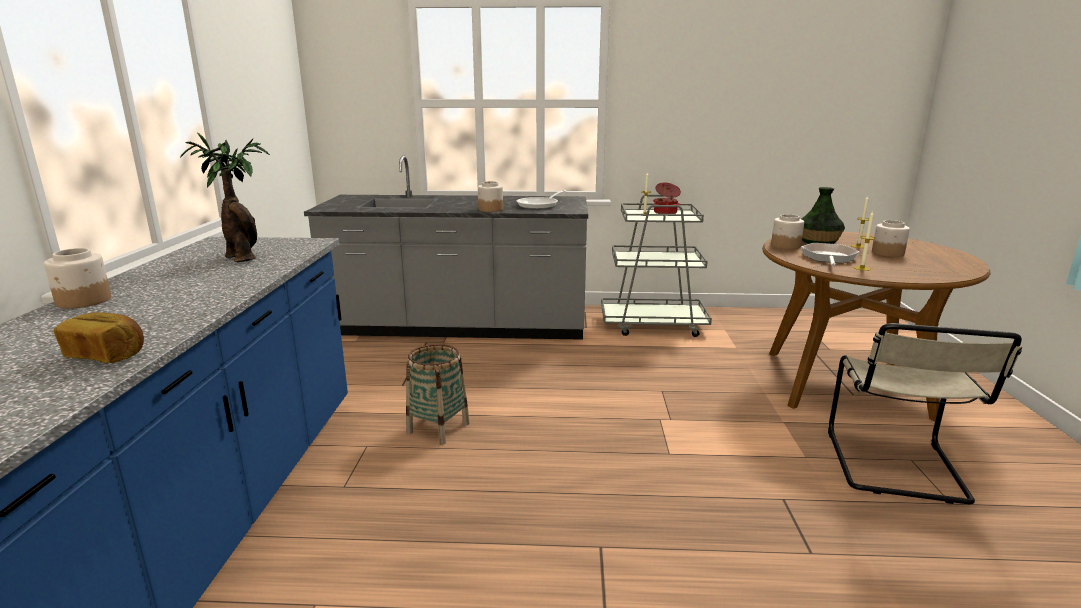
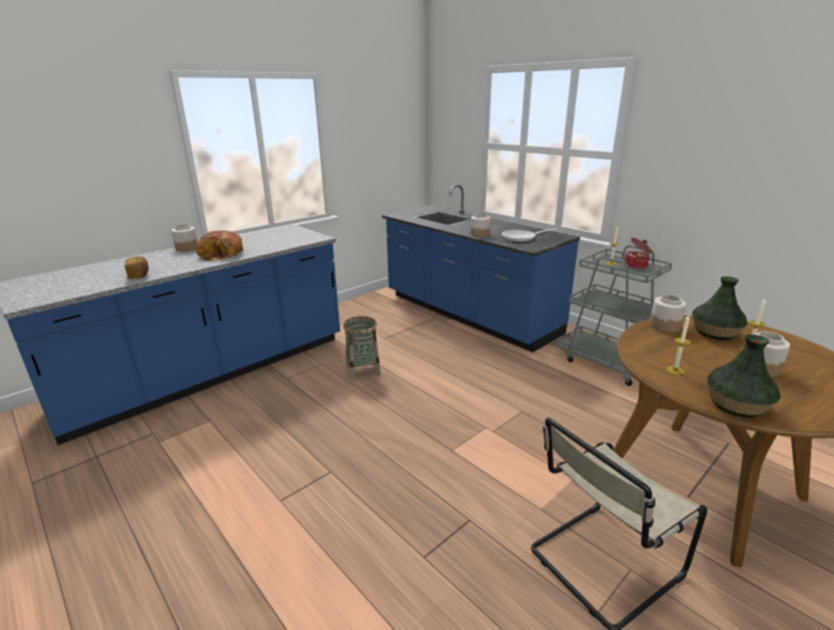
camera: 45 degrees right, 5 degrees up
(202, 290) = (222, 254): none -> bread
(241, 257) = (274, 240): potted plant -> none
(459, 327) = (469, 314): grey counter -> blue counter
(828, 258) = (671, 350): frying pan -> none
(933, 275) = (737, 405): none -> vase

